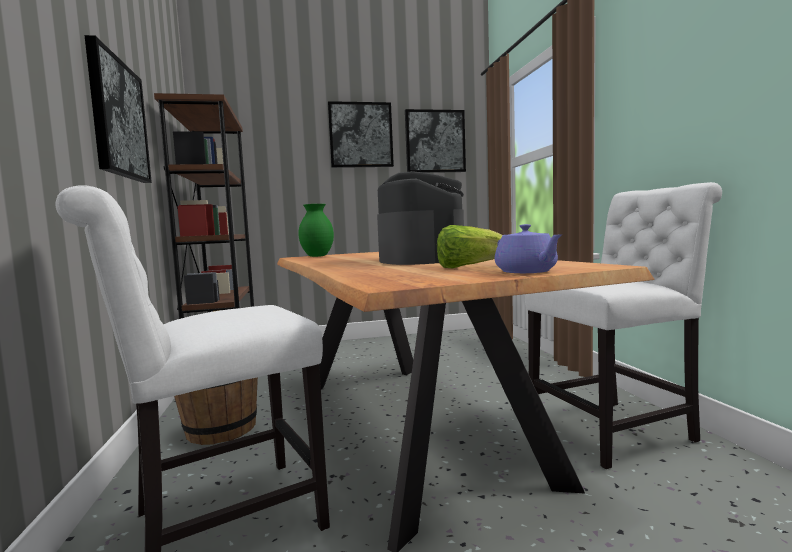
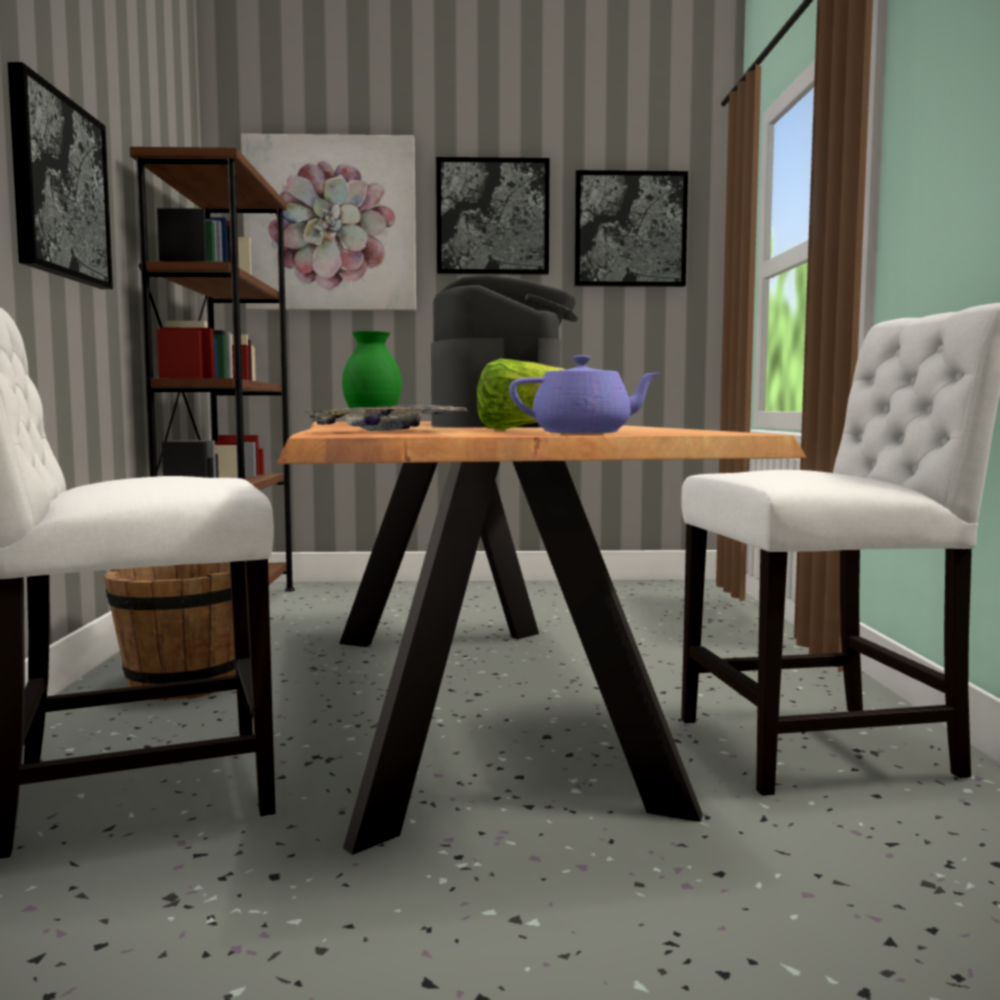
camera: 10 degrees right, 0 degrees up
(267, 140) = (331, 224): none -> picture
(392, 276) = (383, 431): none -> tray
(526, 272) = (584, 433): purple teapot -> purple teapot turned 90 degrees counterclockwise

